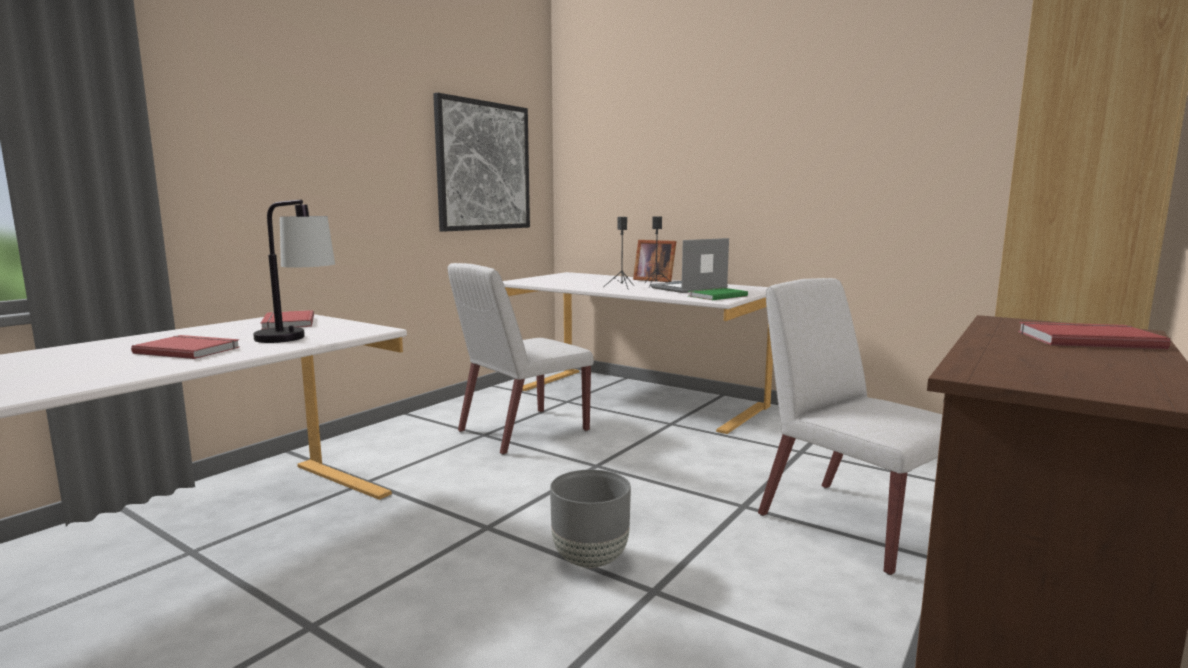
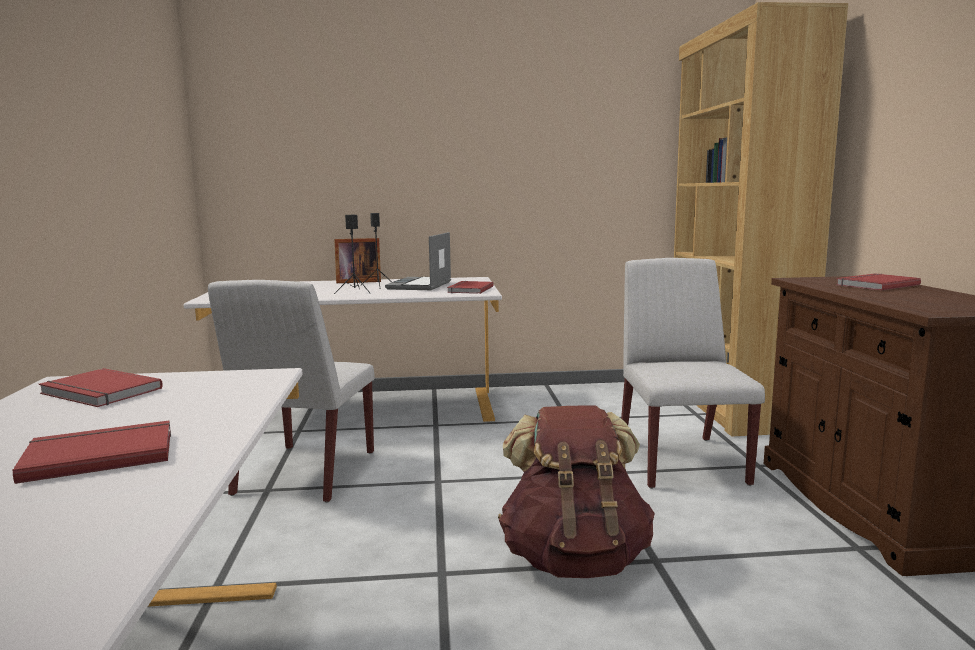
camera: 40 degrees left, 0 degrees up
(297, 340) = (215, 406): table lamp -> none
(483, 166) = (145, 155): picture -> none
(591, 559) = (574, 559): grey planter -> brown backpack
(716, 296) = (469, 289): green book -> red book
(850, 524) = (680, 461): white chair -> white chair turned 75 degrees clockwise

